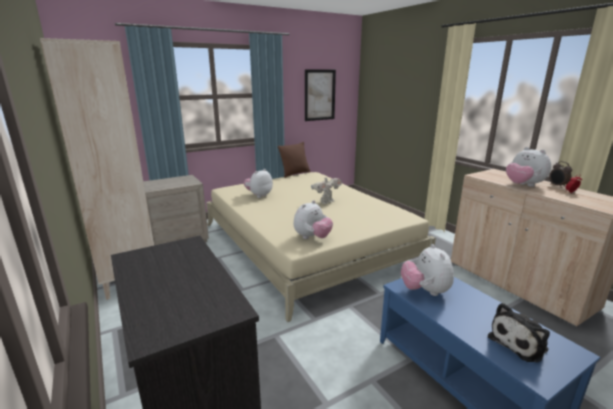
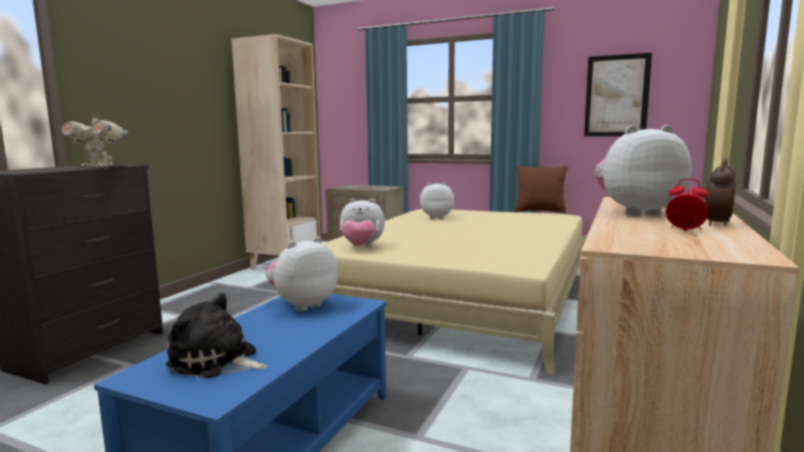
camera: 55 degrees right, 10 degrees down
(326, 202) = (477, 233): toy robot -> toy robot (99, 167)
(523, 185) = (636, 213): plush toy -> plush toy turned 60 degrees clockwise

